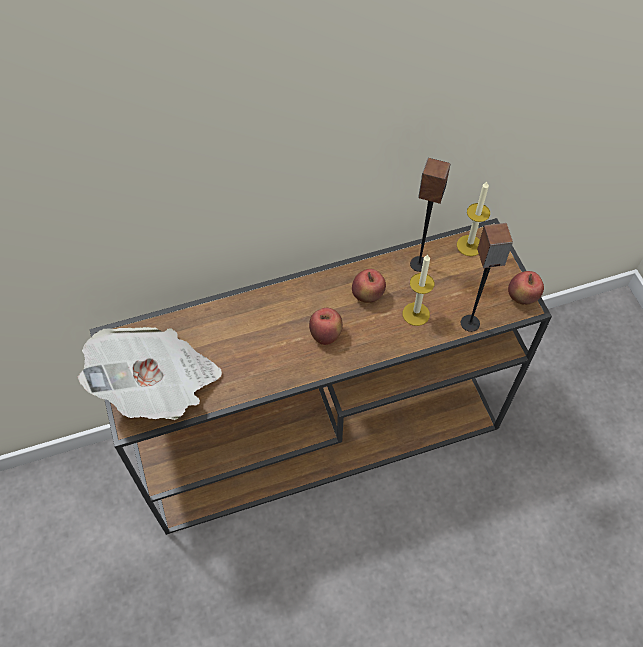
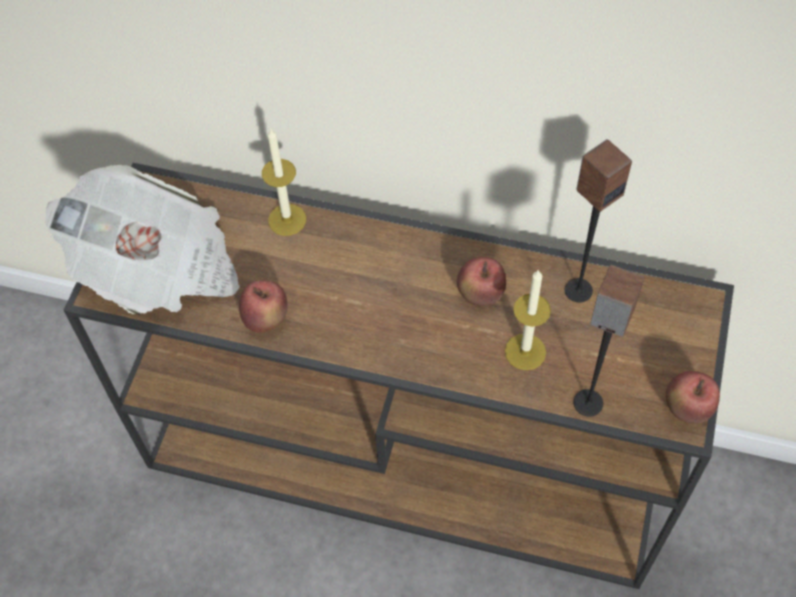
camera: 35 degrees right, 0 degrees up
(325, 335) = (391, 315): apple -> apple (266, 319)
(469, 245) = (665, 302): candle -> candle (287, 219)

